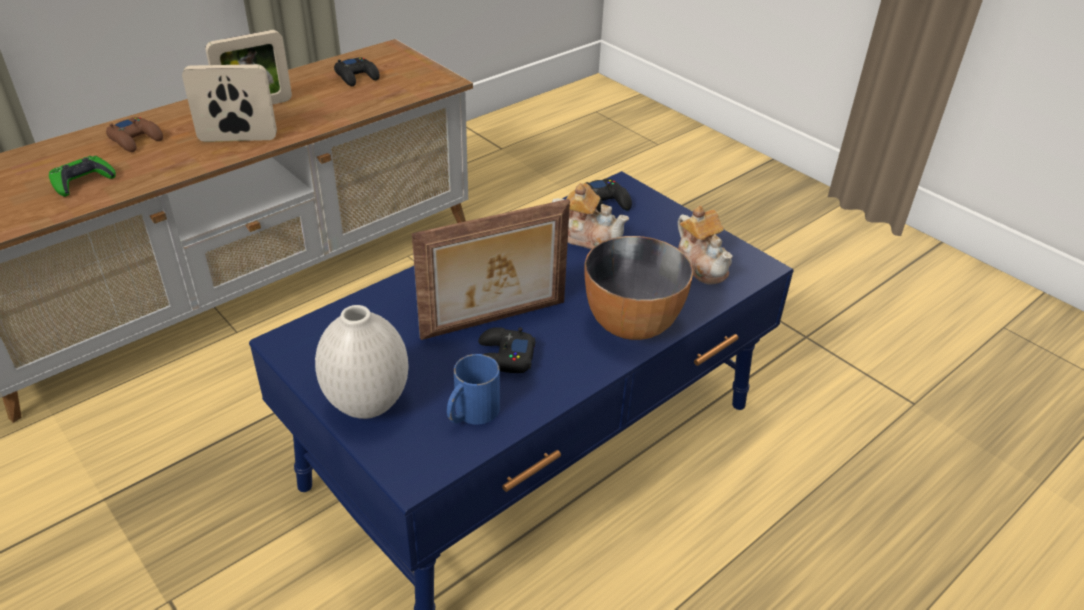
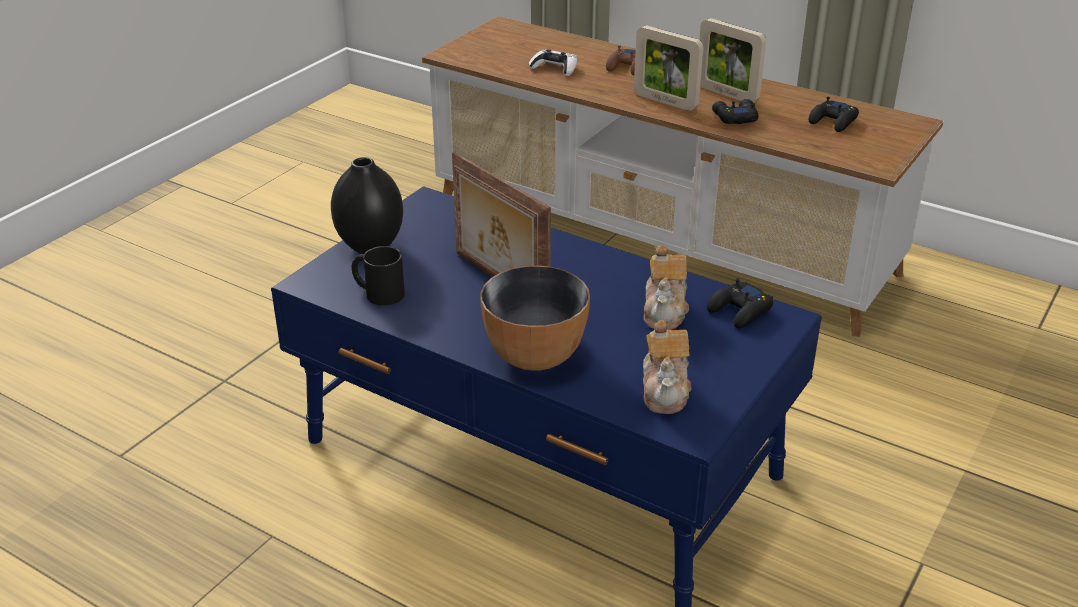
camera: 75 degrees right, 5 degrees down
(82, 181) = (554, 68): green game controller -> white game controller
(238, 139) = (665, 101): picture frame -> picture frame turned 150 degrees clockwise
(368, 406) = (370, 248): white vase -> black vase
(471, 413) = (378, 293): blue mug -> black mug
(502, 359) = (451, 295): black game controller -> black game controller (734, 117)
(702, 265) = (665, 390): teapot -> teapot turned 45 degrees counterclockwise

